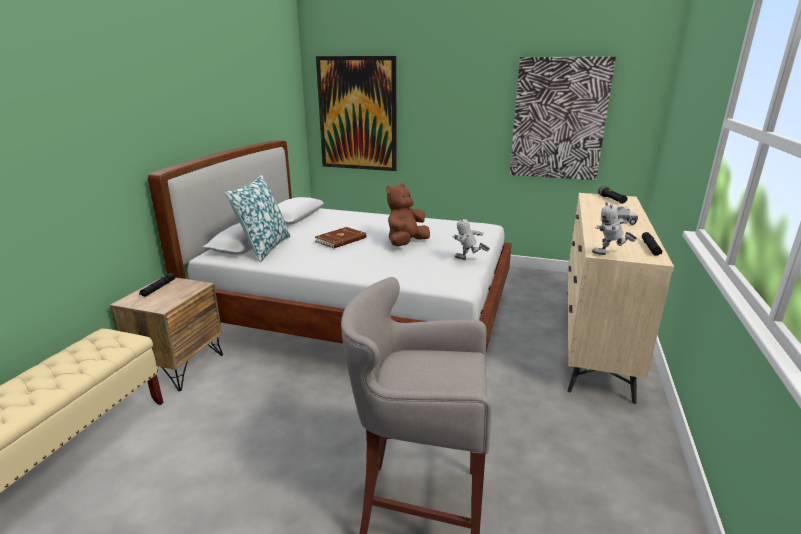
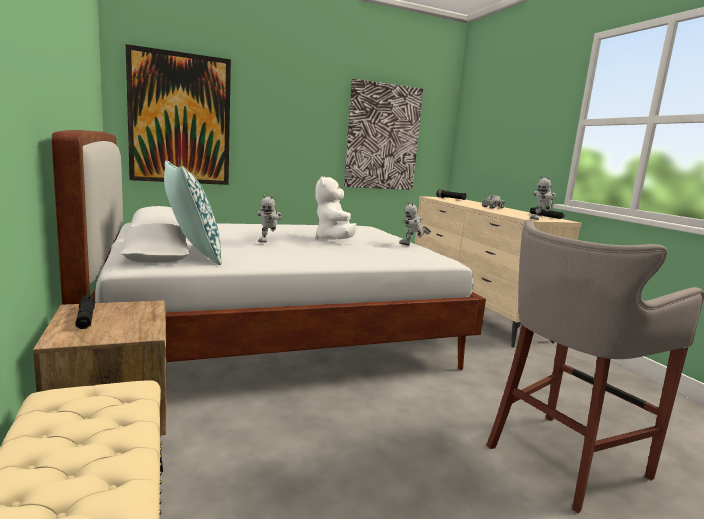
camera: 40 degrees left, 10 degrees down
(341, 240) = (268, 241): brown book -> toy robot
(406, 244) = (334, 240): brown plush toy -> white plush toy

